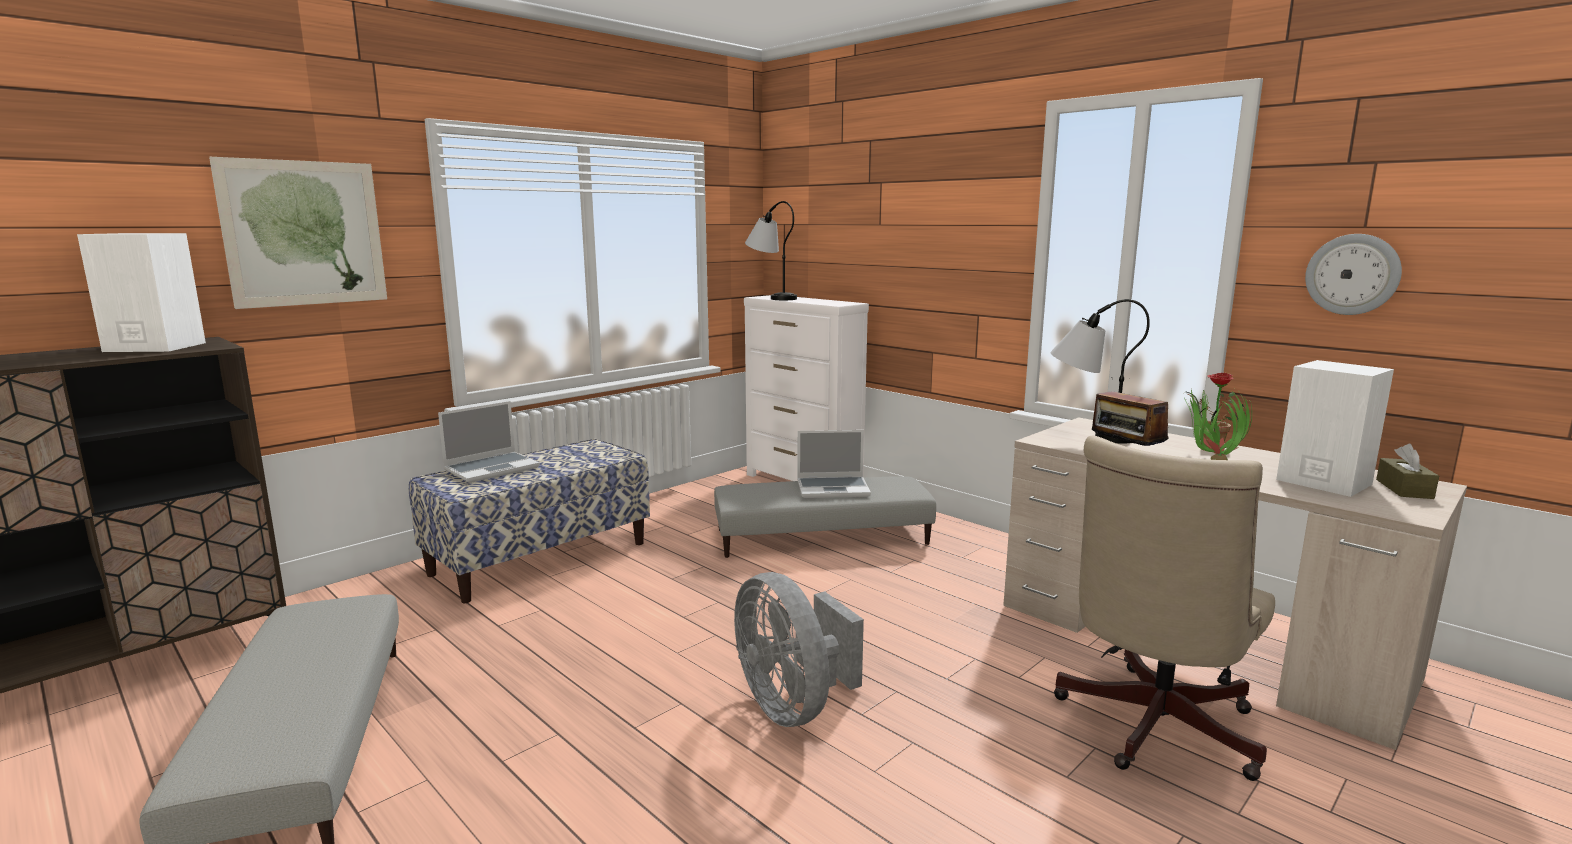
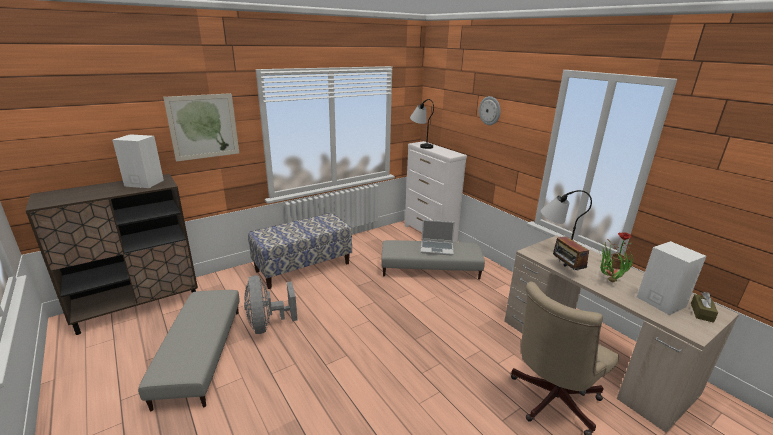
camera: 10 degrees right, 10 degrees up
(492, 468) = (283, 229): laptop -> none
(793, 706) = (393, 364): grey fan -> grey fan (267, 324)
(1352, 274) = (706, 192): wall clock -> wall clock (490, 110)

